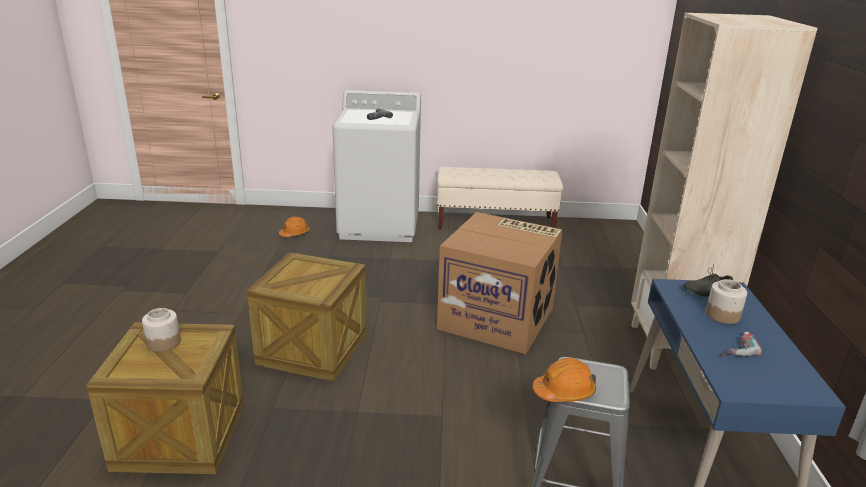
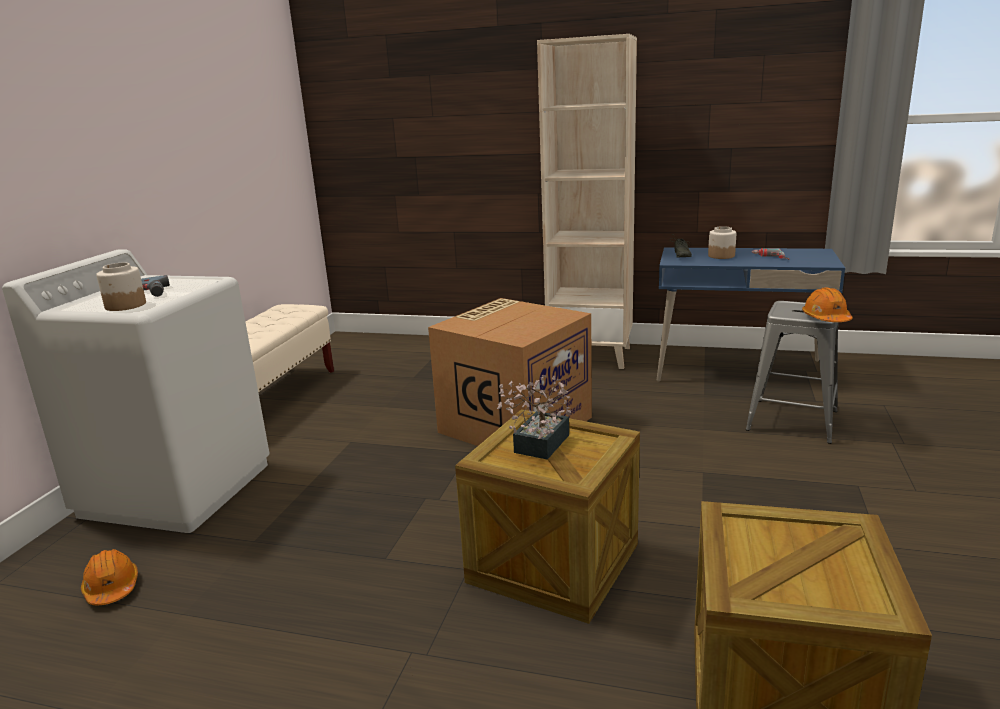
camera: 75 degrees left, 5 degrees down
(164, 342) = (767, 565): jar -> jar (125, 305)
(310, 273) = (538, 447): none -> potted plant

